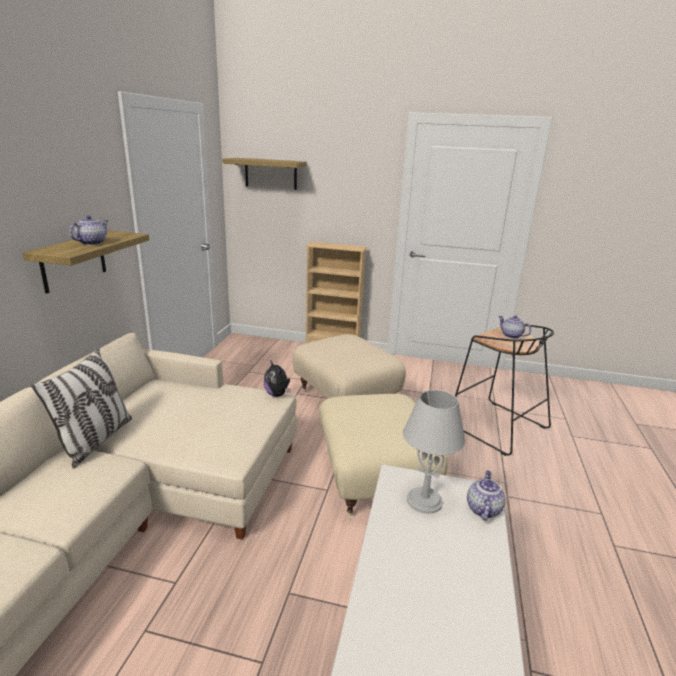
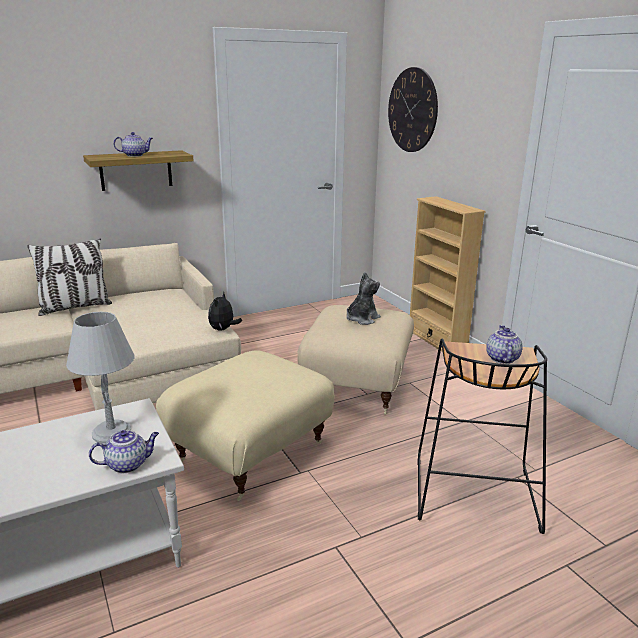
camera: 50 degrees right, 0 degrees up
(271, 173) = (412, 110): shelf -> wall clock
(346, 347) = (361, 319): none -> plush toy

